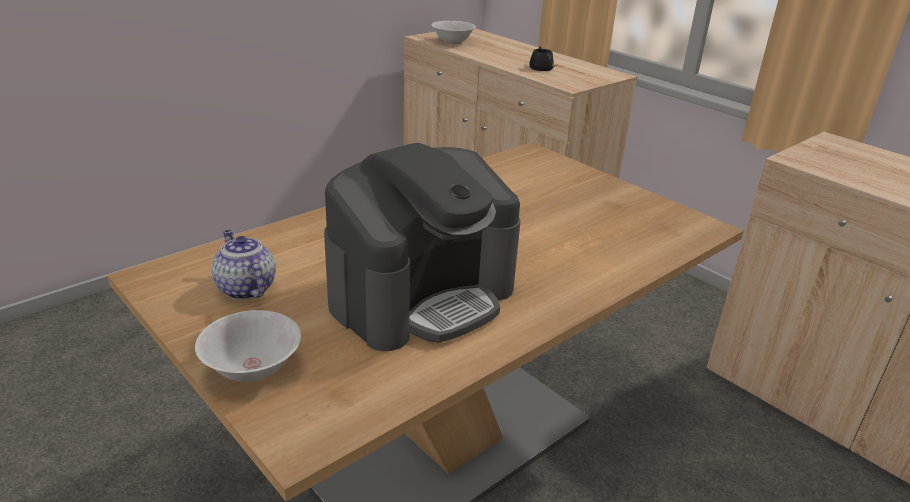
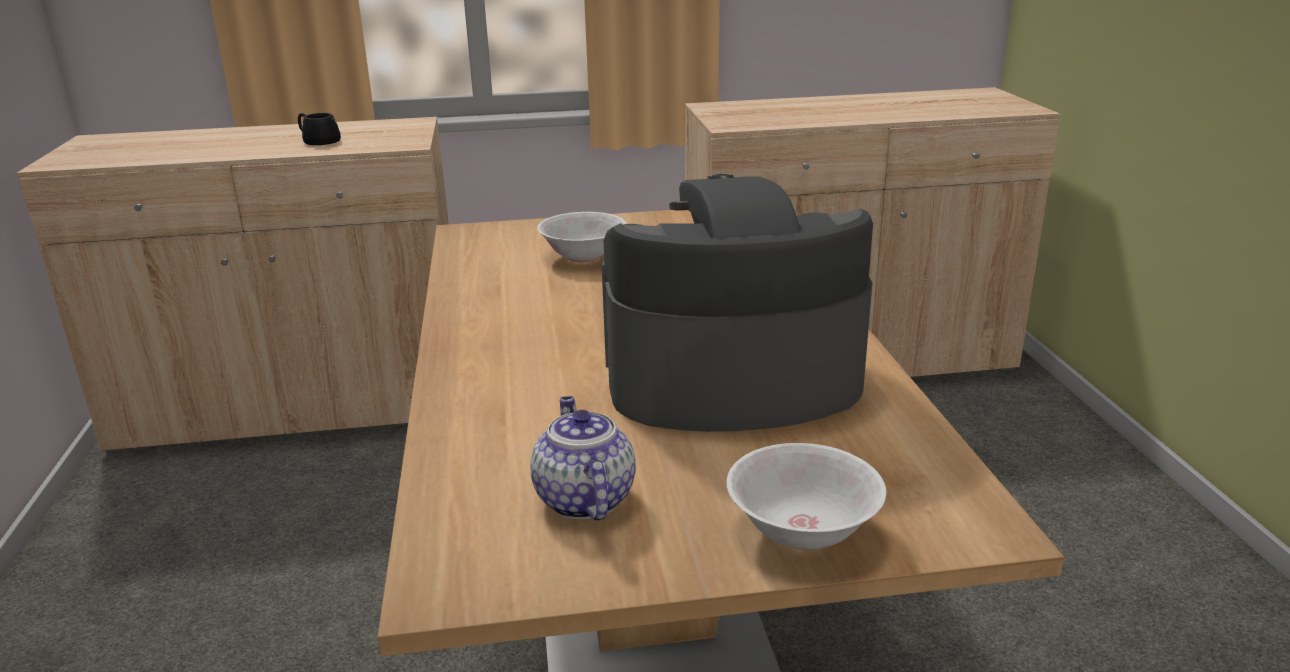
camera: 55 degrees left, 5 degrees down
(245, 288) = (583, 498): teapot -> teapot turned 75 degrees clockwise
(422, 295) = (730, 379): coffee machine -> coffee machine turned 90 degrees counterclockwise
(452, 42) = (119, 155): white bowl -> white bowl (584, 256)

